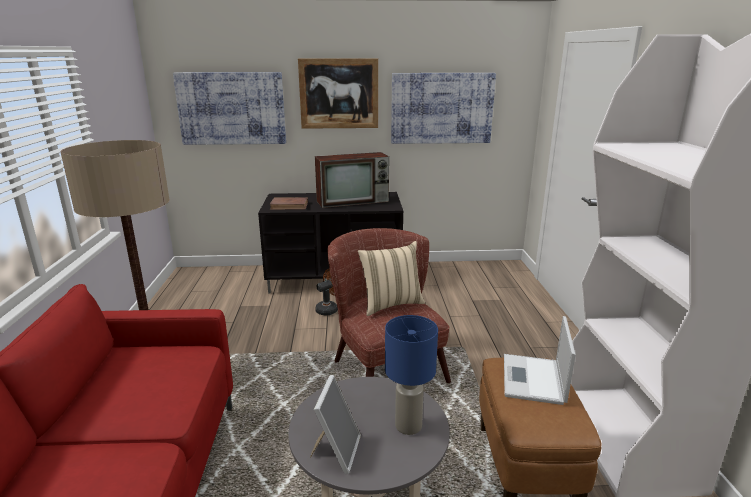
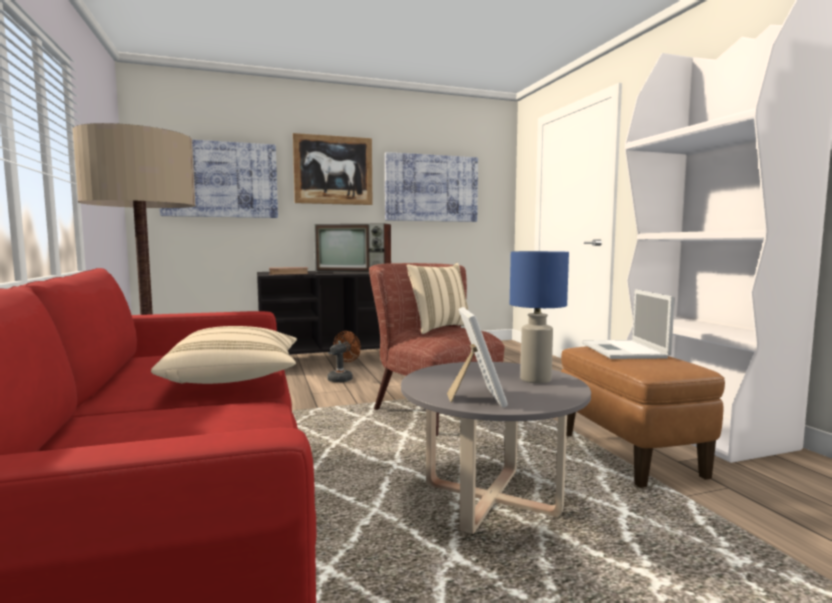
camera: 15 degrees left, 15 degrees down
(158, 406) = (235, 378): none -> beige pillow
(353, 201) = (355, 272): television -> television turned 45 degrees clockwise

